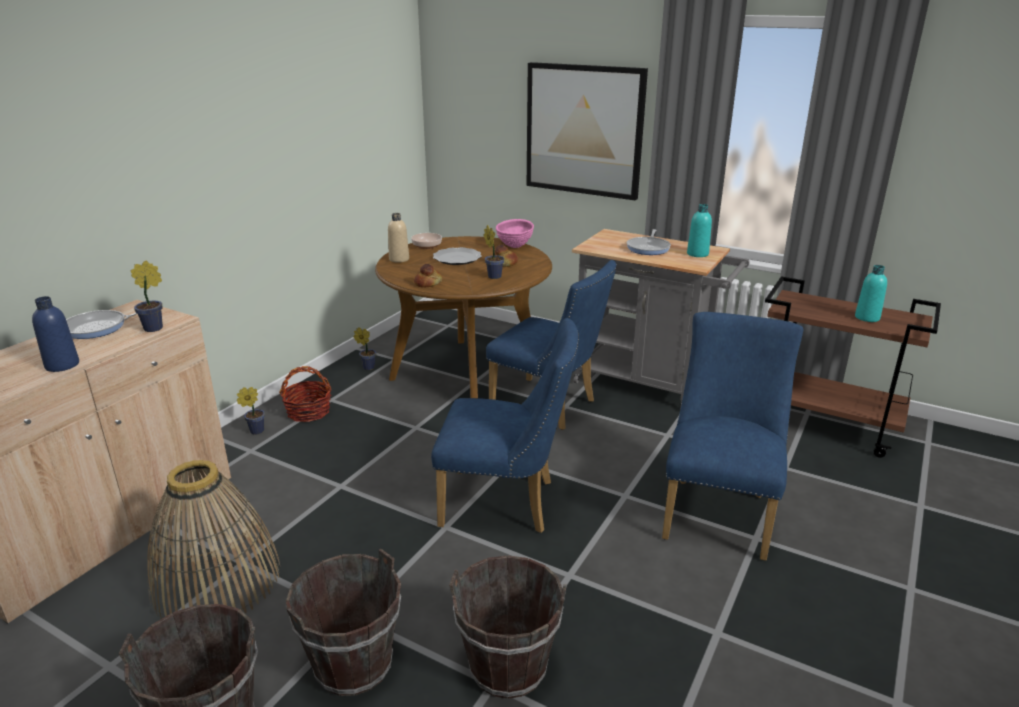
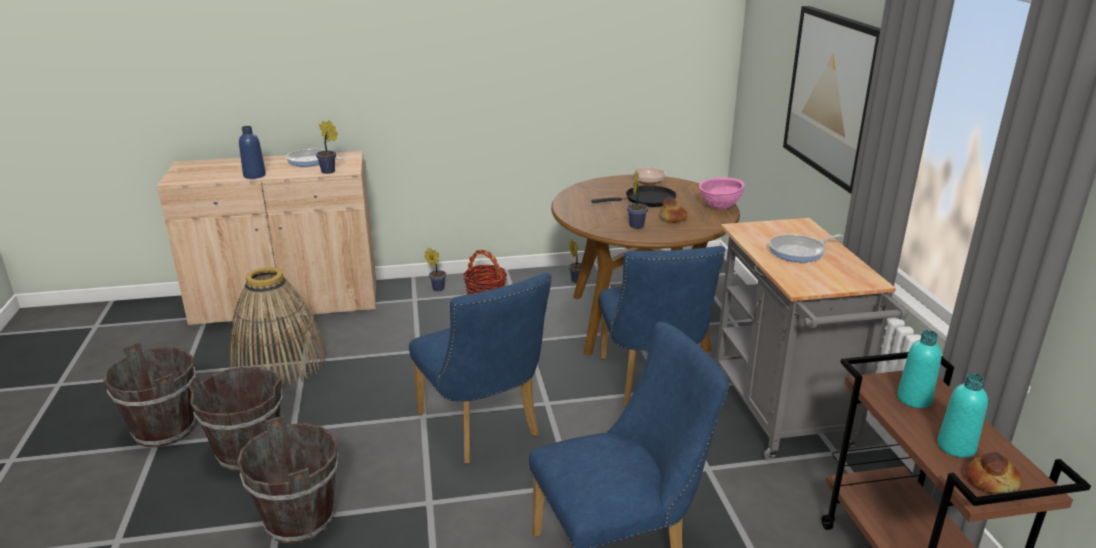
camera: 50 degrees right, 0 degrees up
(399, 259) = (602, 184): beige bottle -> none
(428, 283) = (575, 211): bread -> bread (991, 482)
(457, 258) = (646, 200): plate -> black frying pan
(697, 254) = (836, 277): turquoise bottle -> turquoise bottle (914, 399)

